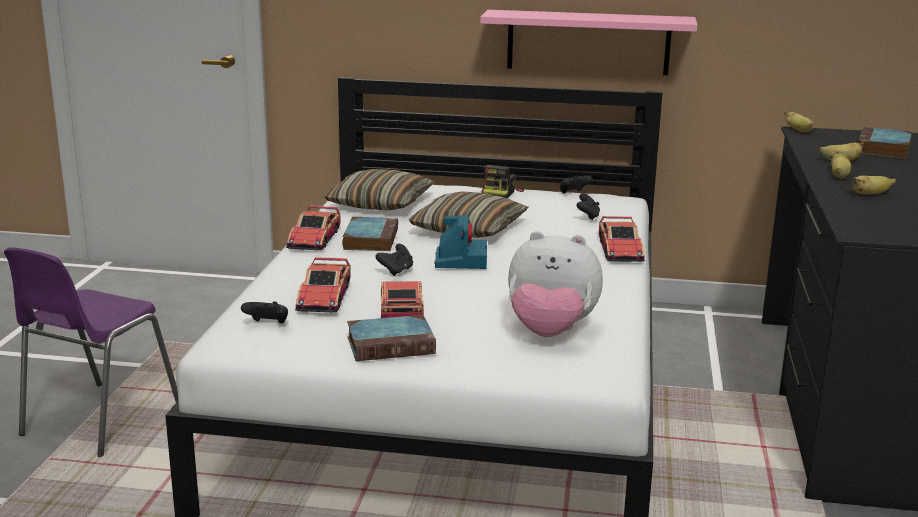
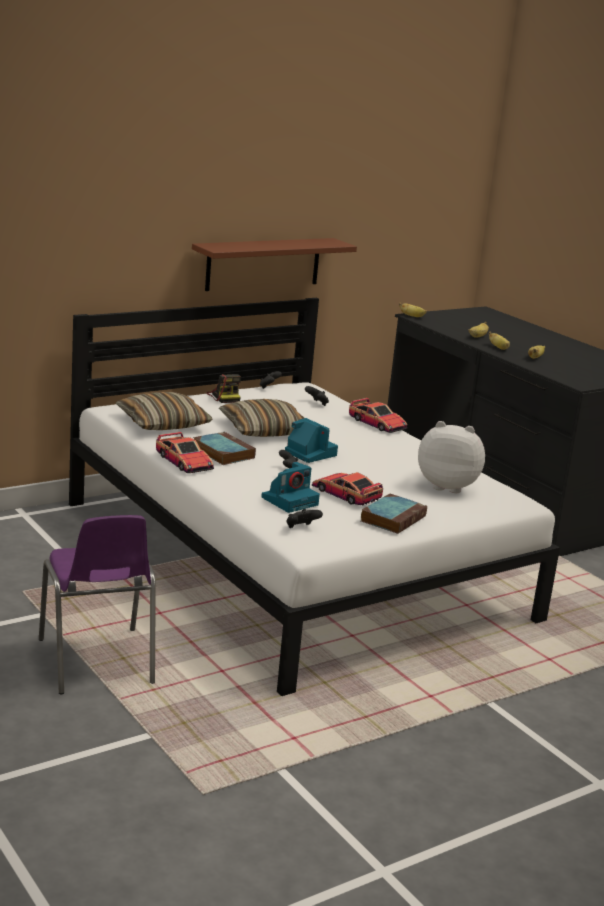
camera: 45 degrees left, 0 degrees up
(324, 297) = (290, 500): toy car -> camera
(550, 332) = (448, 486): plush toy -> plush toy turned 135 degrees counterclockwise
(588, 42) = (263, 264): pink shelf -> brown shelf
(884, 149) = (477, 323): book -> none

